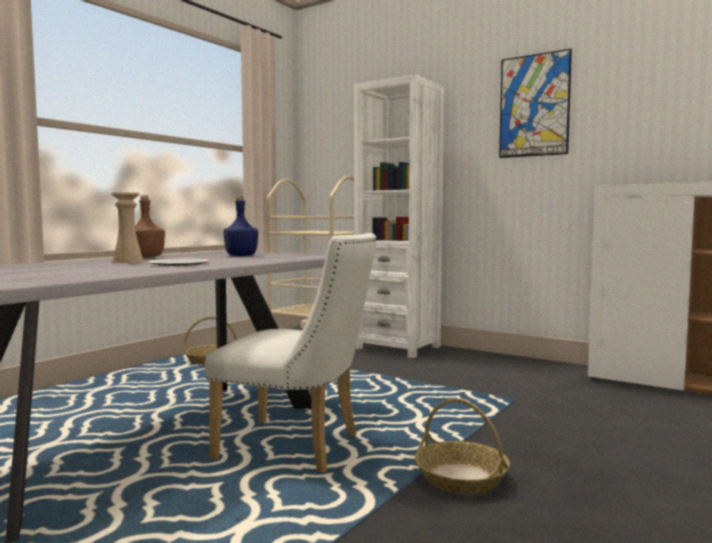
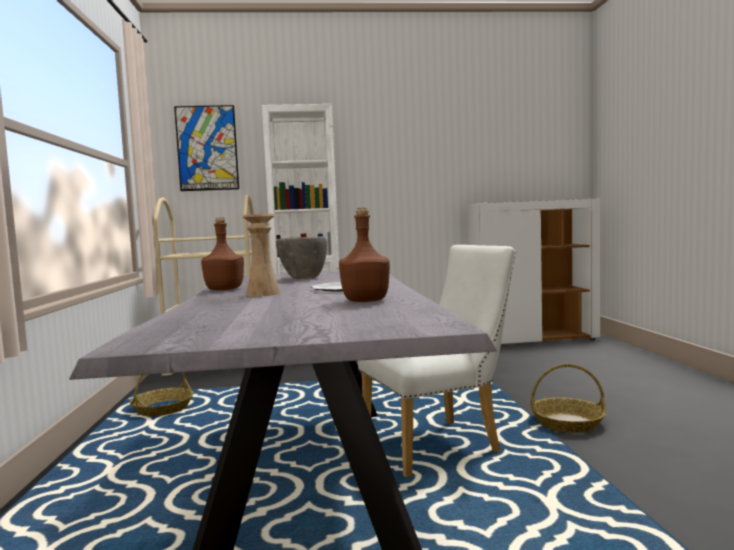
camera: 40 degrees left, 0 degrees up
(104, 272) = (365, 301): none -> brown bottle
(241, 256) = (303, 278): blue bottle -> grey bowl
(534, 105) = (407, 139): picture -> picture (207, 148)

